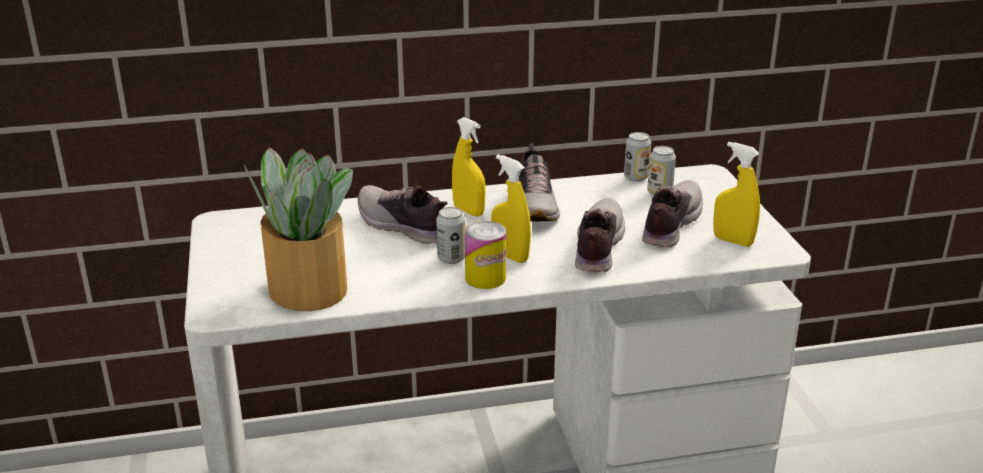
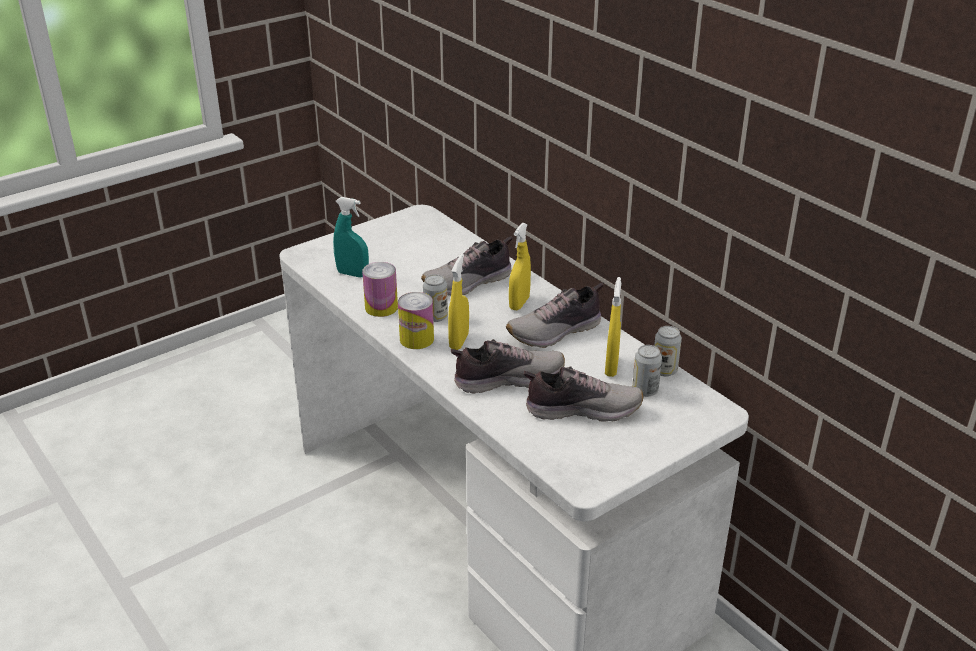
camera: 65 degrees right, 5 degrees up
(307, 288) = (352, 274): potted plant -> turquoise spray bottle
(401, 285) = (381, 307): none -> can
(402, 226) = (469, 283): shoe -> shoe turned 135 degrees counterclockwise
(732, 241) = (580, 452): yellow spray bottle -> yellow spray bottle (611, 367)

